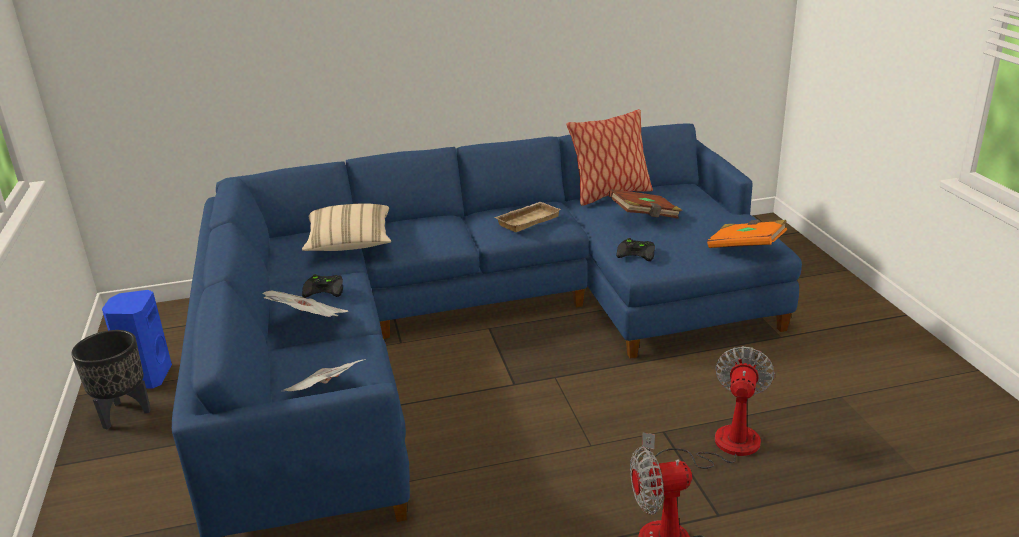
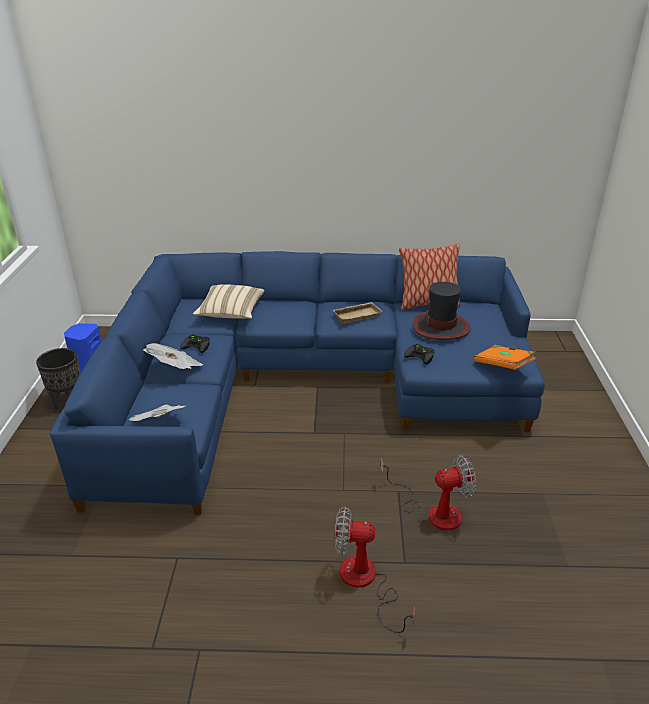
camera: 15 degrees right, 5 degrees up
(645, 216) = (441, 327): brown book -> hat
(722, 446) = (434, 511): fan -> fan turned 45 degrees clockwise

